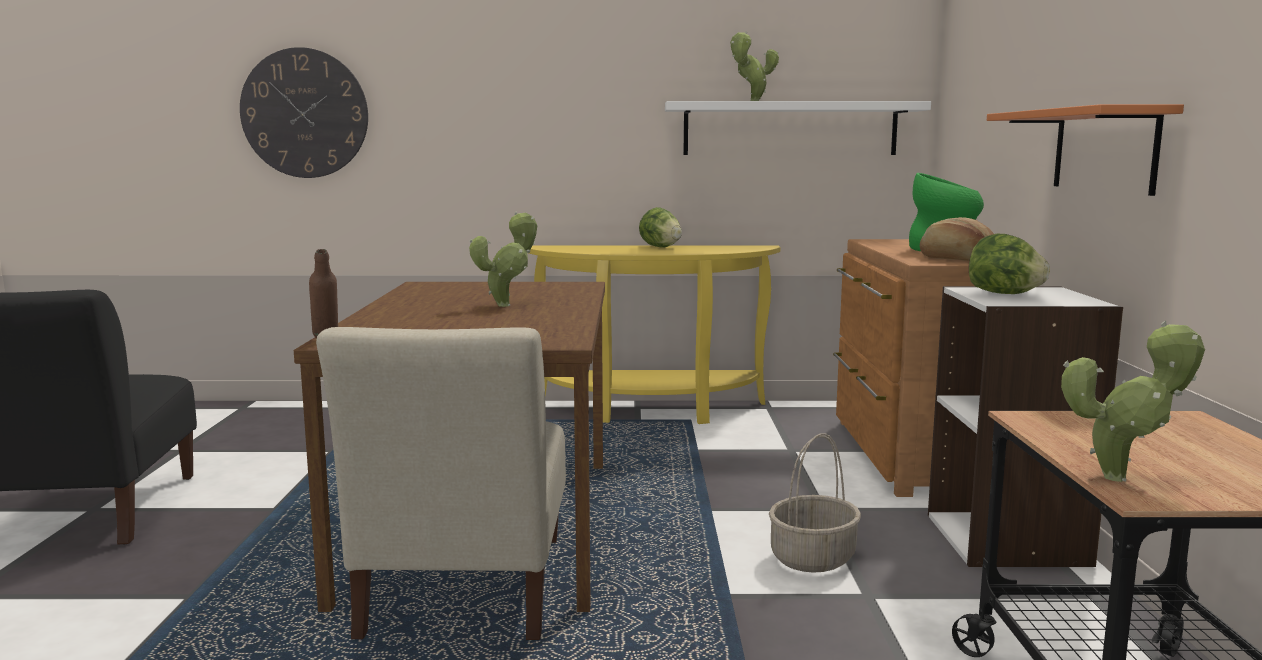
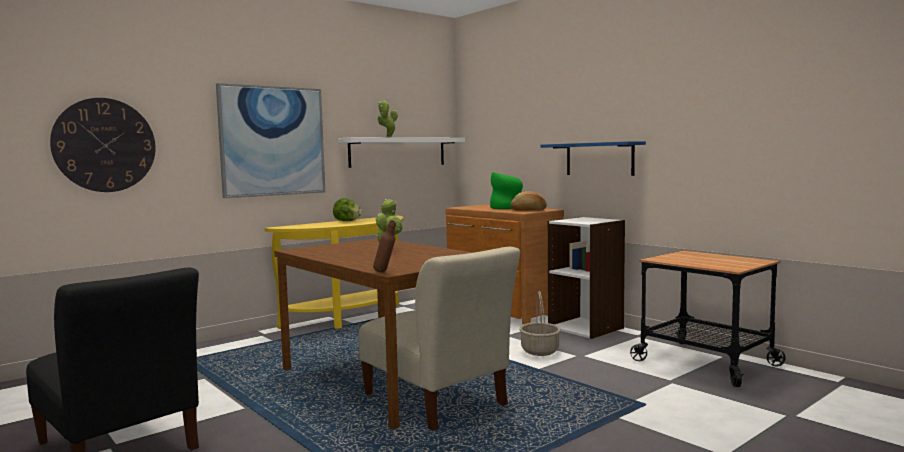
camera: 40 degrees left, 5 degrees down
(546, 108) = (272, 141): none -> picture
(1004, 293) = (577, 220): lettuce -> none
(1104, 150) = (599, 159): orange shelf -> blue shelf
(1122, 477) = (718, 266): potted plant -> none

